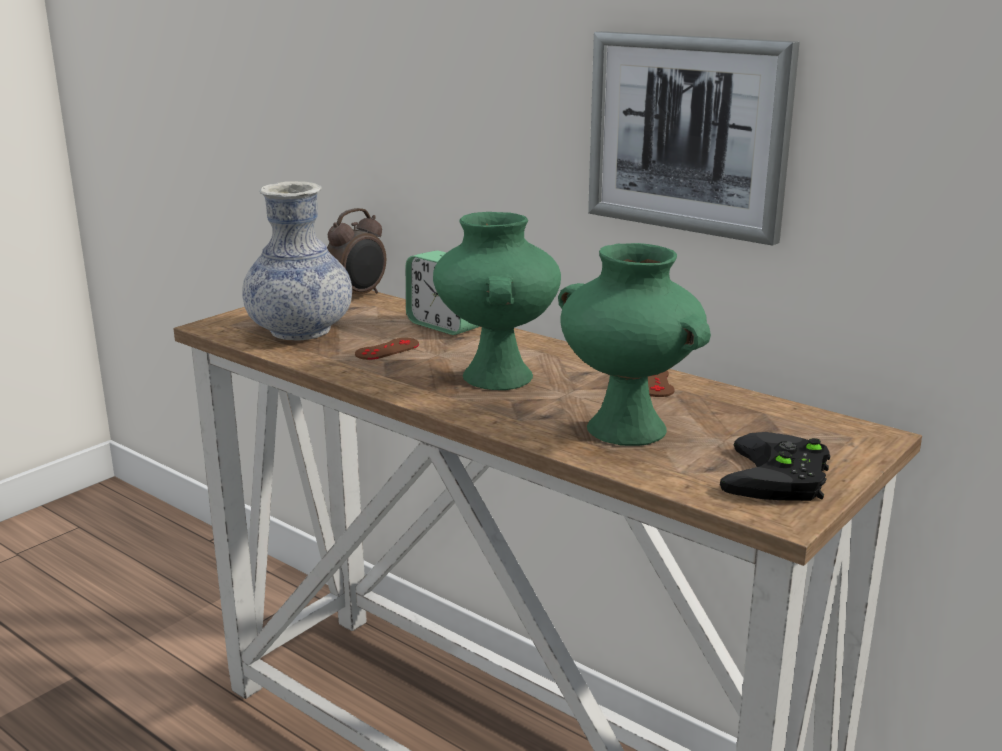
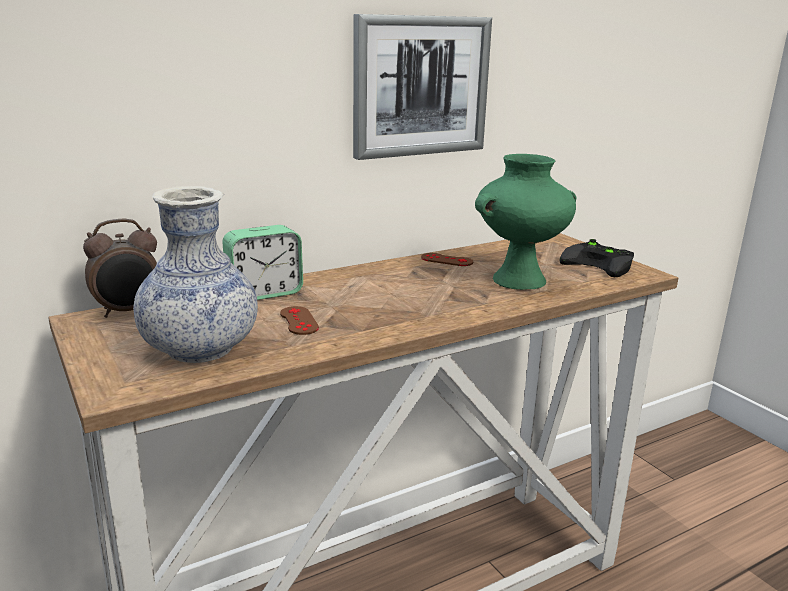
camera: 70 degrees left, 0 degrees up
(358, 296) = (128, 311): alarm clock -> alarm clock turned 90 degrees clockwise
(495, 376) = (398, 296): green vase -> none

